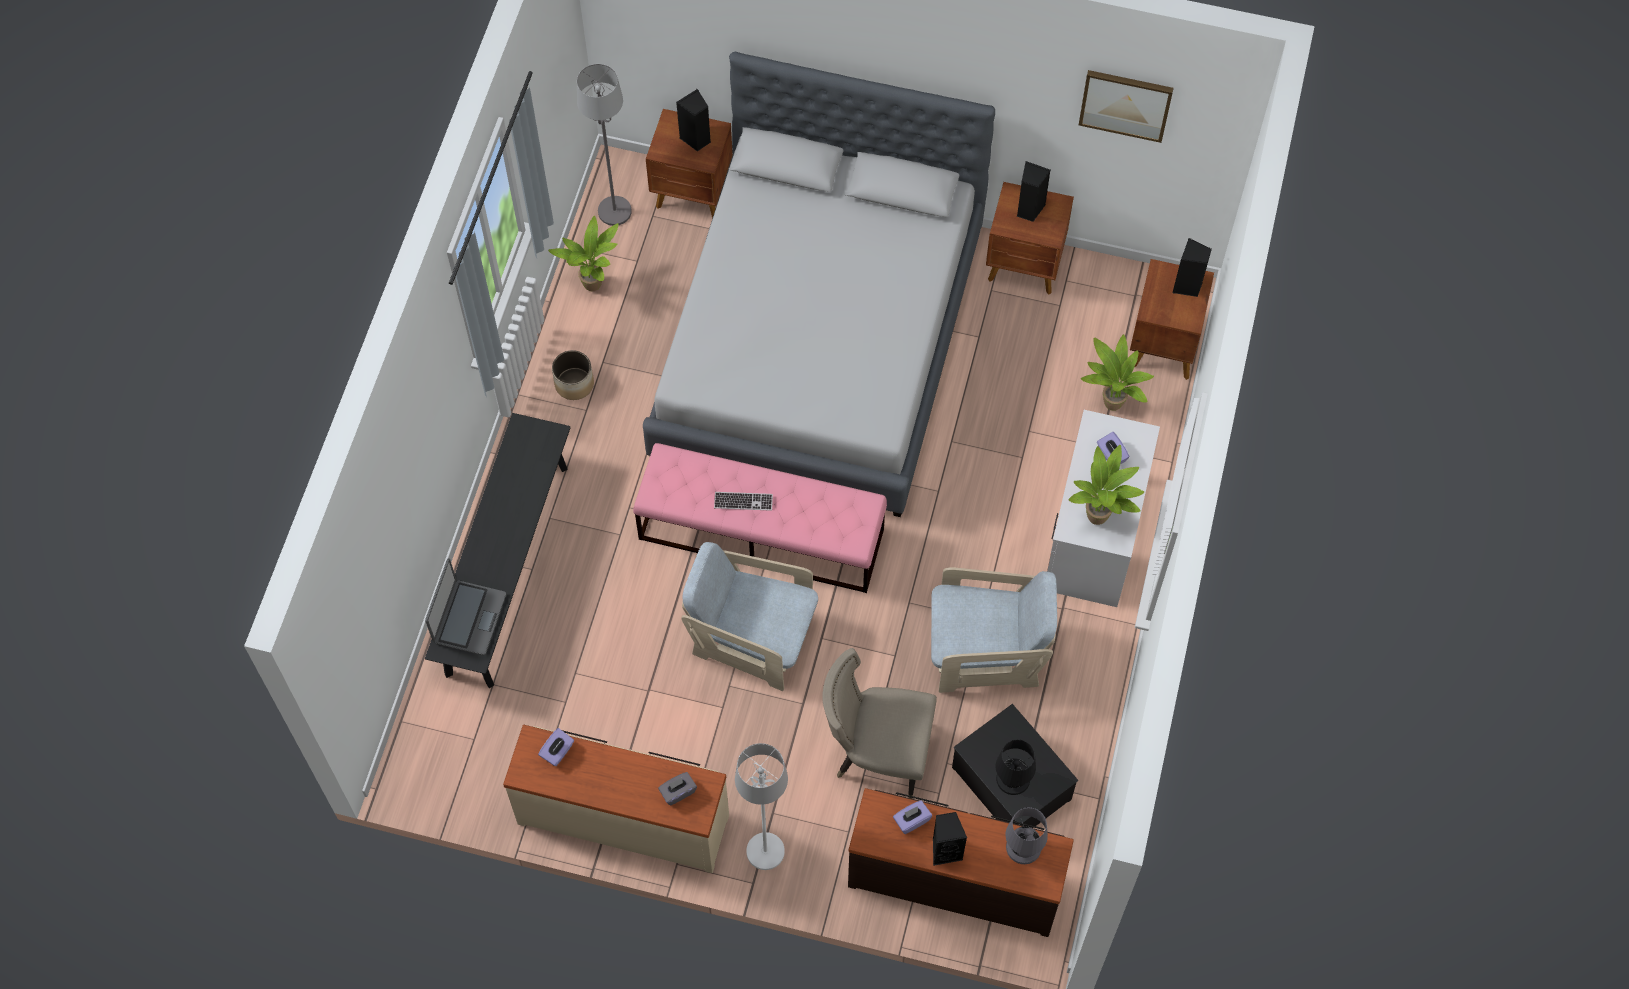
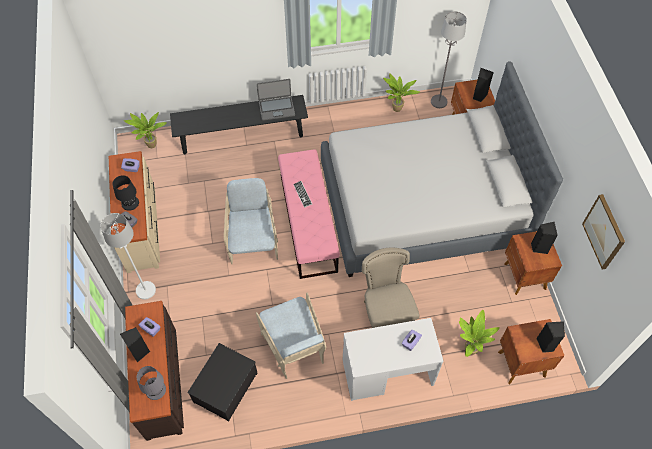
camera: 65 degrees right, 5 degrees down
(469, 618) = (195, 120): laptop -> laptop (276, 108)
(574, 384) = (344, 123): planter -> none
(877, 753) = (216, 318): beige chair -> beige chair (385, 314)
(1013, 779) = (212, 378): black table lamp -> black table lamp (129, 203)
(1100, 518) = (368, 352): potted plant -> potted plant (152, 146)

